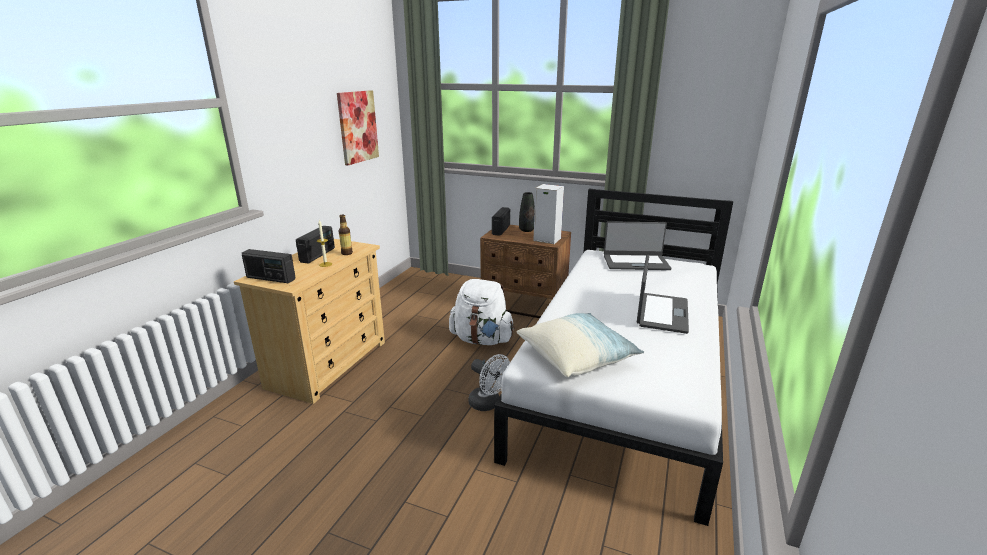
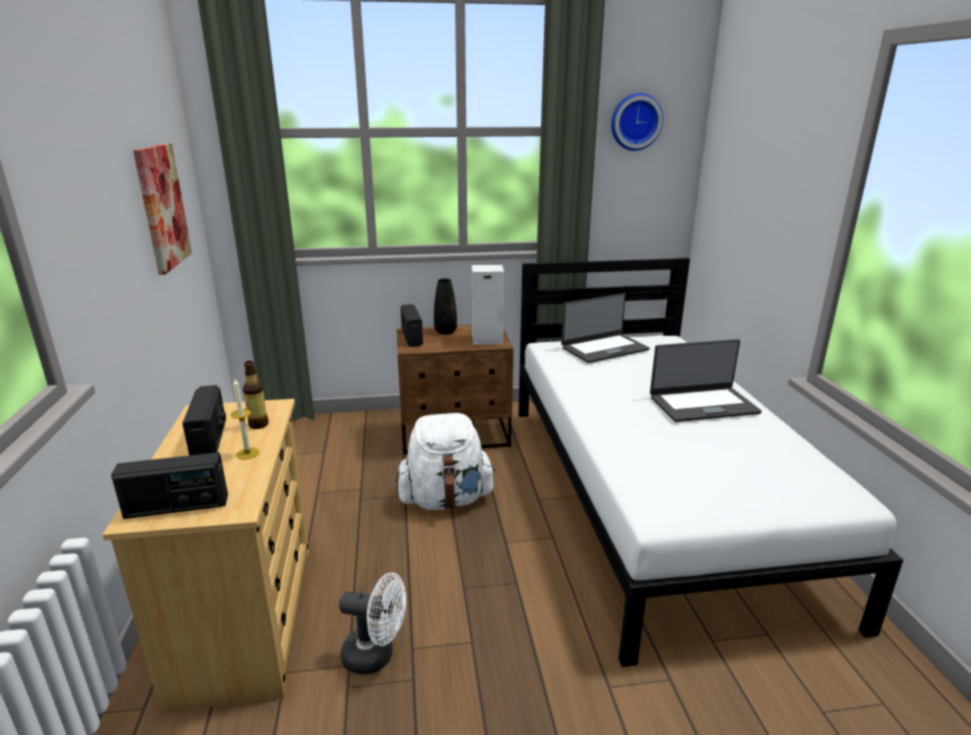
camera: 30 degrees left, 0 degrees up
(488, 404) = (539, 588): white fan -> white fan (376, 656)
(577, 356) = (691, 487): pillow -> none
(661, 312) = (702, 404): laptop -> laptop turned 90 degrees clockwise
(700, 83) = (635, 122): none -> wall clock

